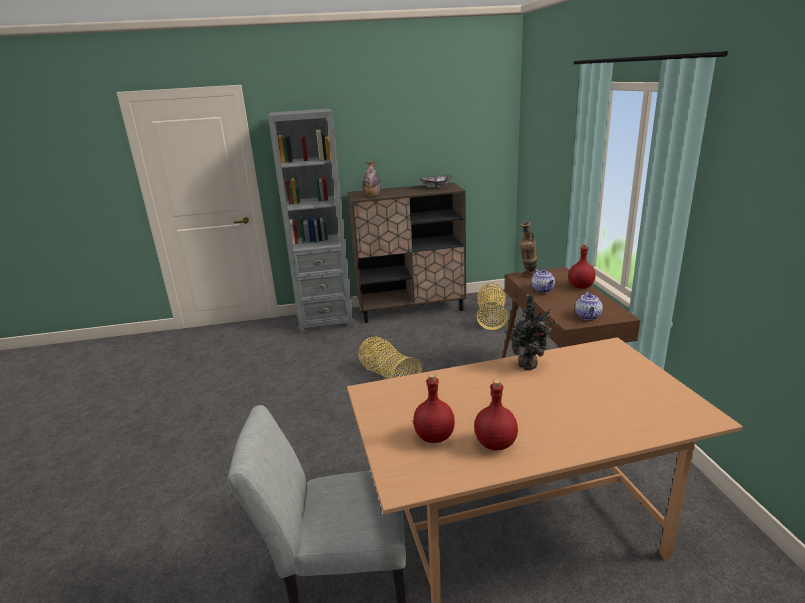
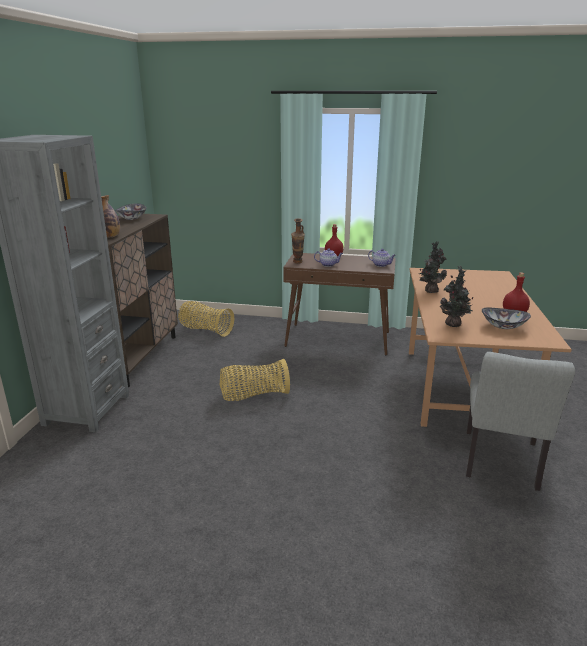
camera: 70 degrees left, 0 degrees up
(410, 396) = (454, 325): none -> potted plant
(433, 436) = (503, 326): red bottle -> bowl

